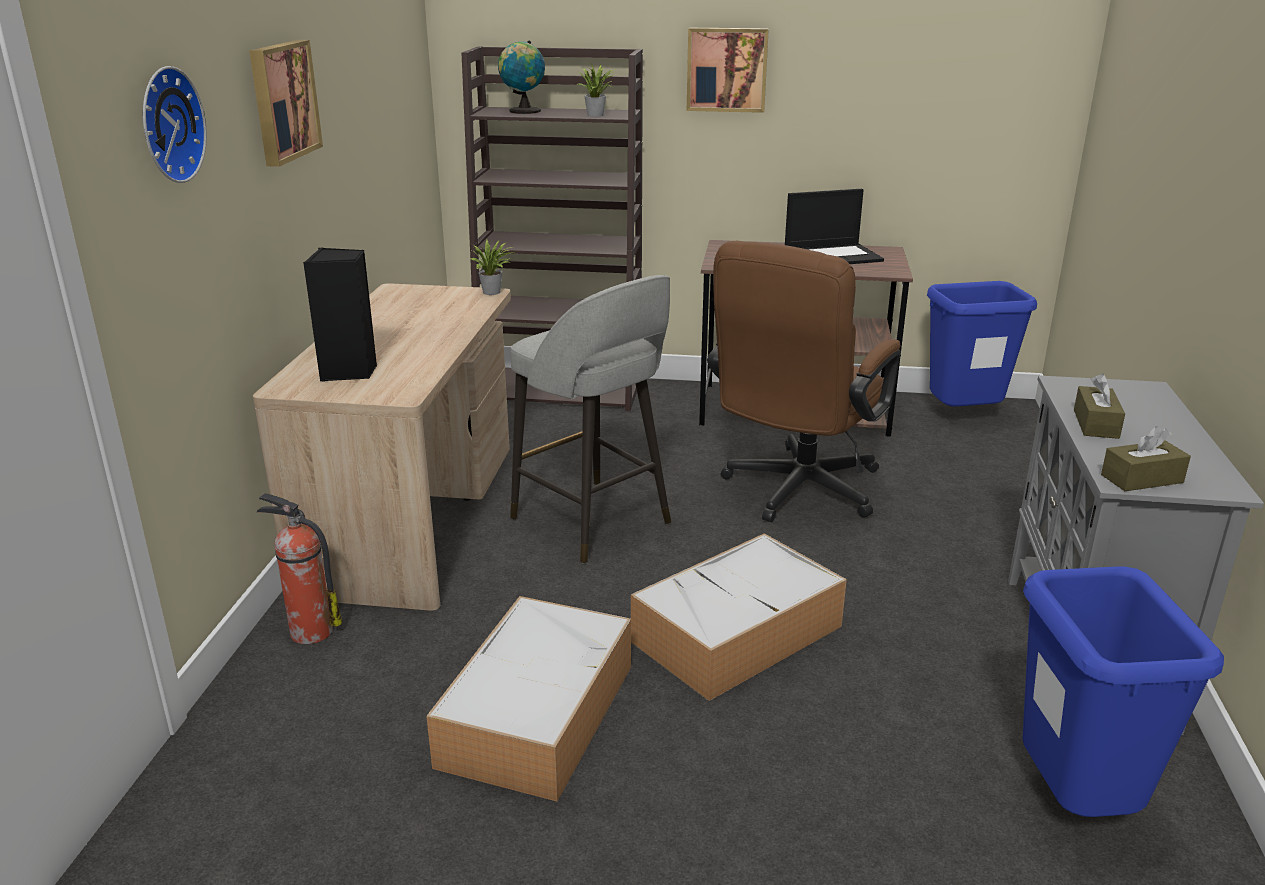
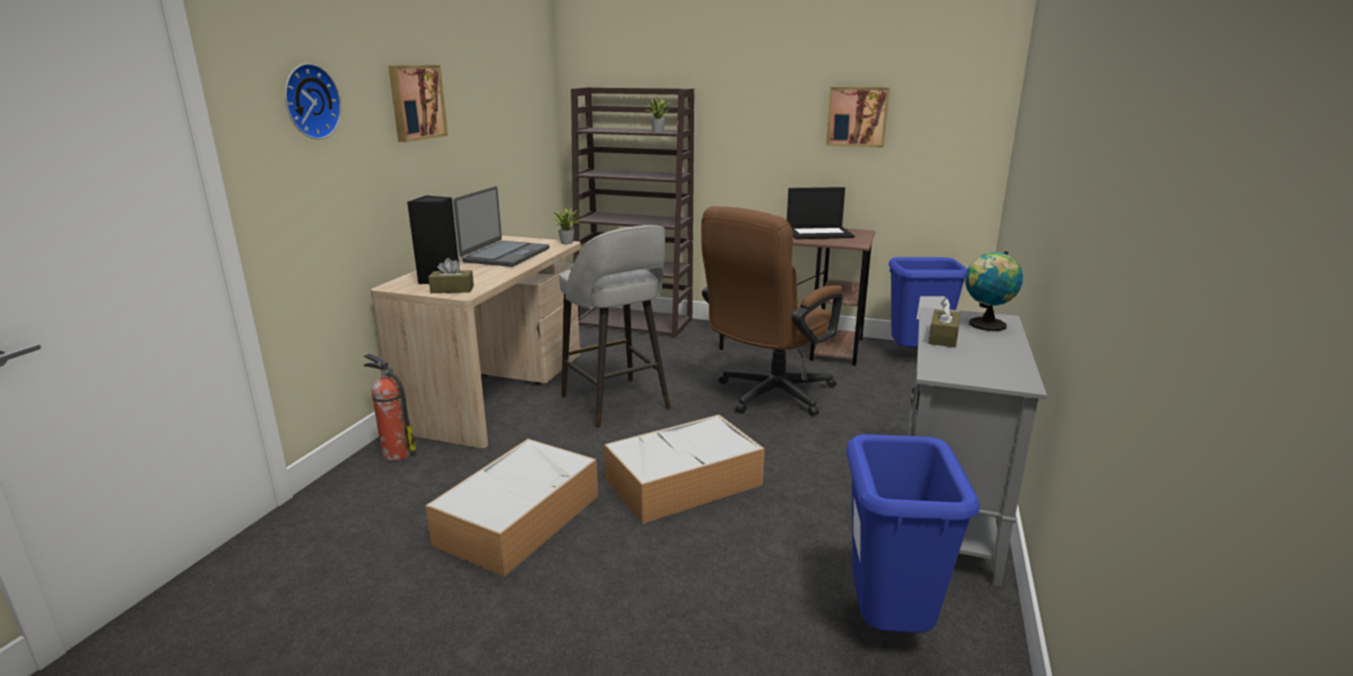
camera: 10 degrees right, 5 degrees down
(415, 320) = (505, 255): none -> laptop
(523, 111) = (612, 129): globe -> globe (985, 325)
(727, 69) = (751, 103): picture -> picture (857, 116)
(1142, 479) = (955, 372): brown tissue box -> brown tissue box (452, 289)

